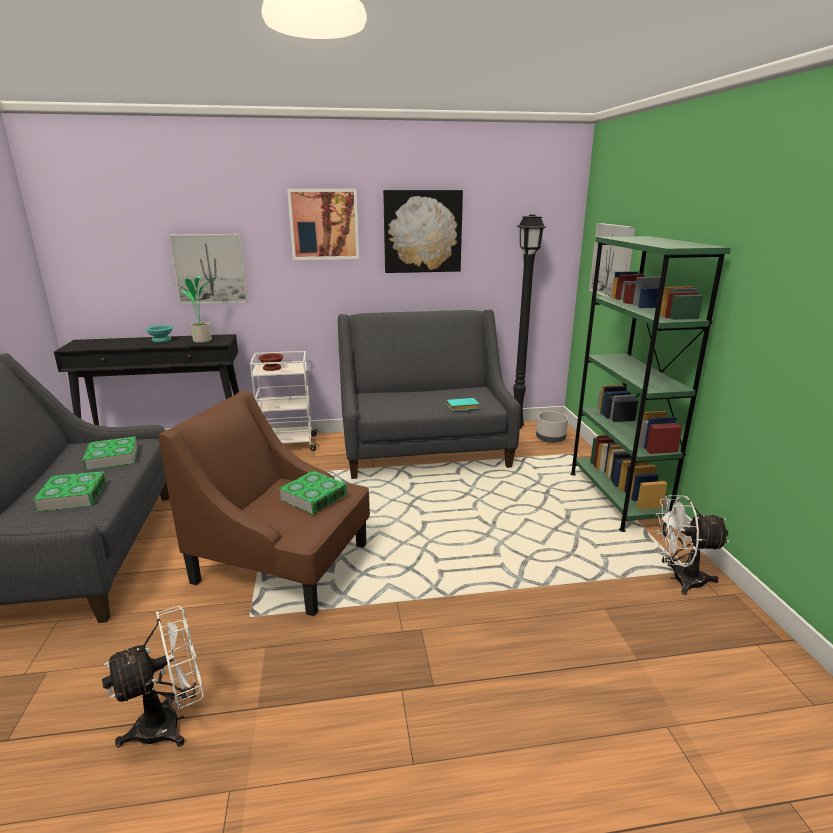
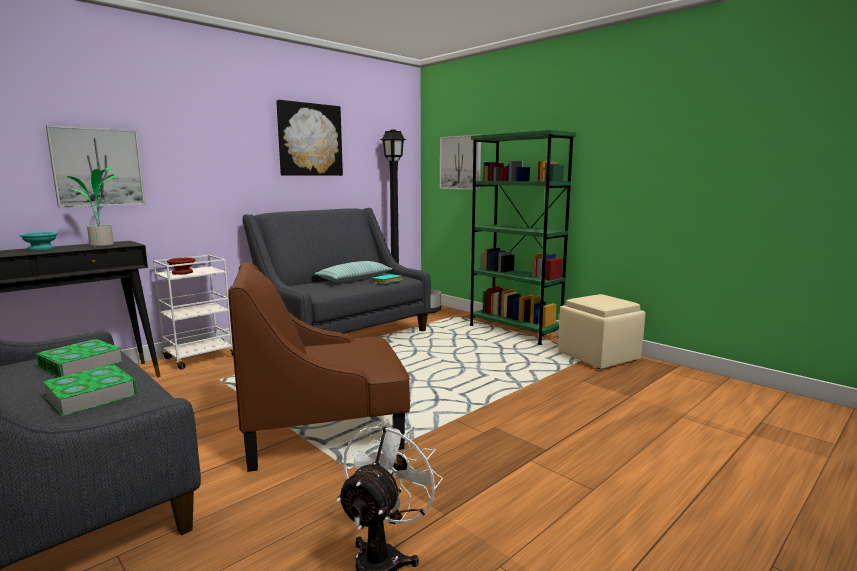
camera: 35 degrees left, 10 degrees down
(313, 497) = (357, 346): book -> none
(324, 224) = (223, 127): picture -> none
(437, 396) = (354, 279): none -> pillow
(679, 579) = (599, 357): white fan -> beige ottoman

